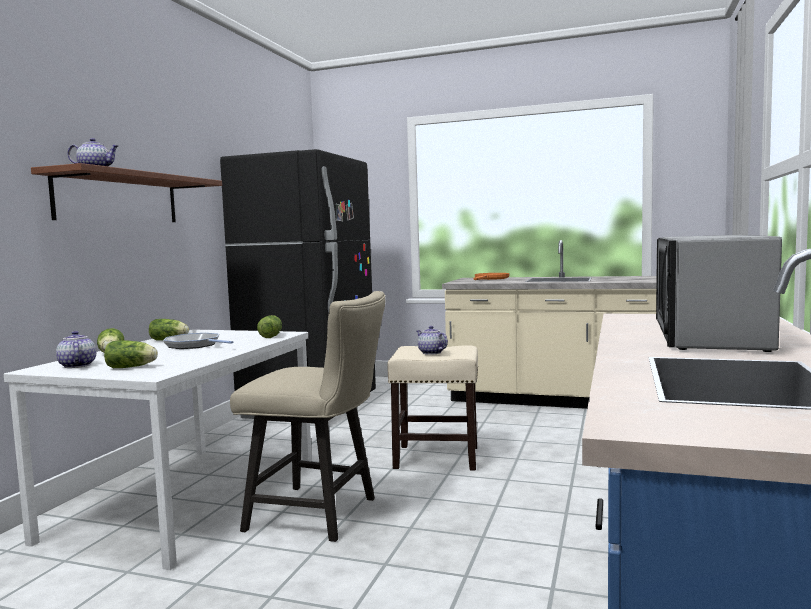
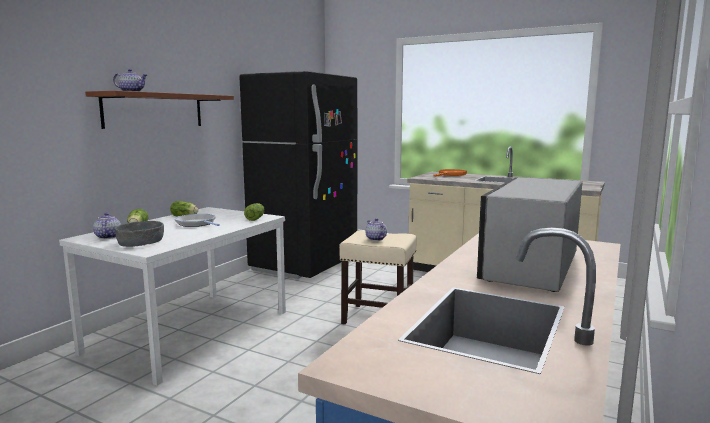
camera: 10 degrees right, 5 degrees up
(132, 367) = (141, 241): lettuce -> grey bowl
(321, 514) = (274, 355): beige chair -> none

